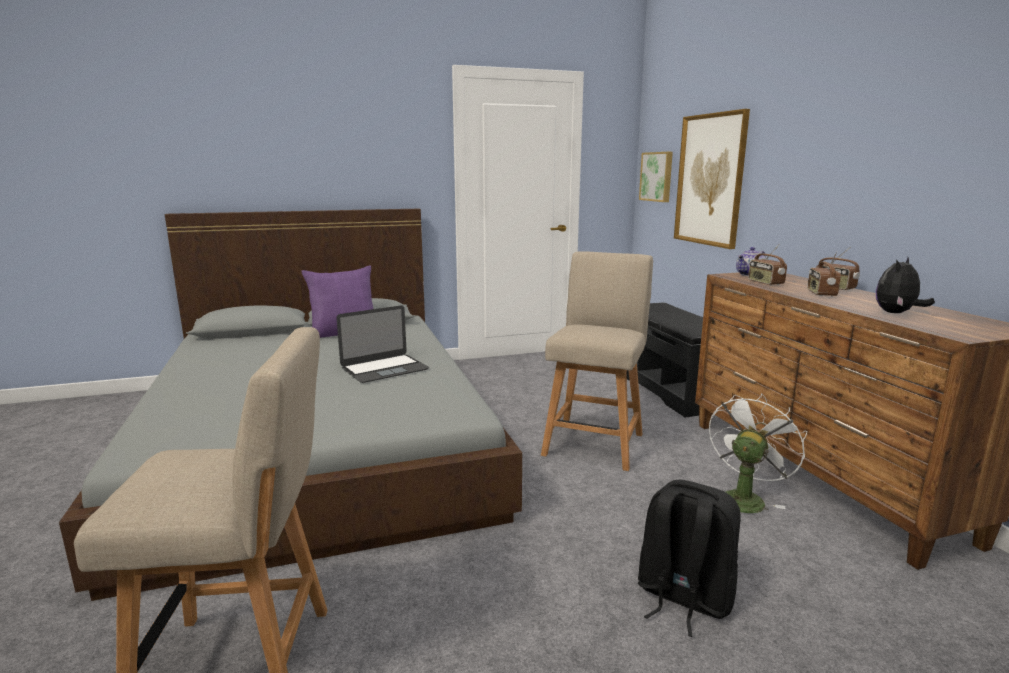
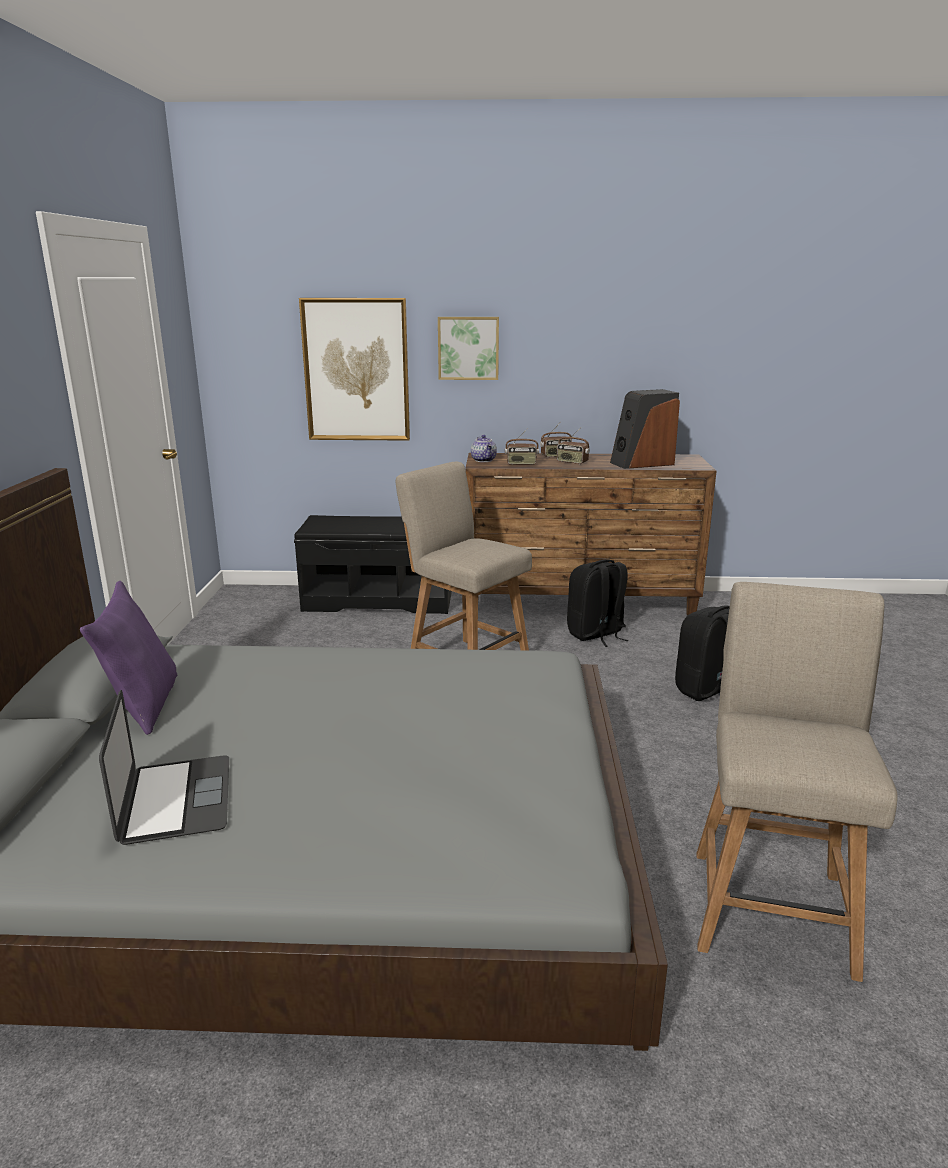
camera: 70 degrees left, 5 degrees up
(384, 368) = (368, 687): laptop -> laptop (176, 799)
(657, 176) = (251, 368): picture -> picture (468, 348)
(744, 498) = (596, 634): white fan -> black backpack
(896, 313) = (642, 463): plush toy -> speaker

